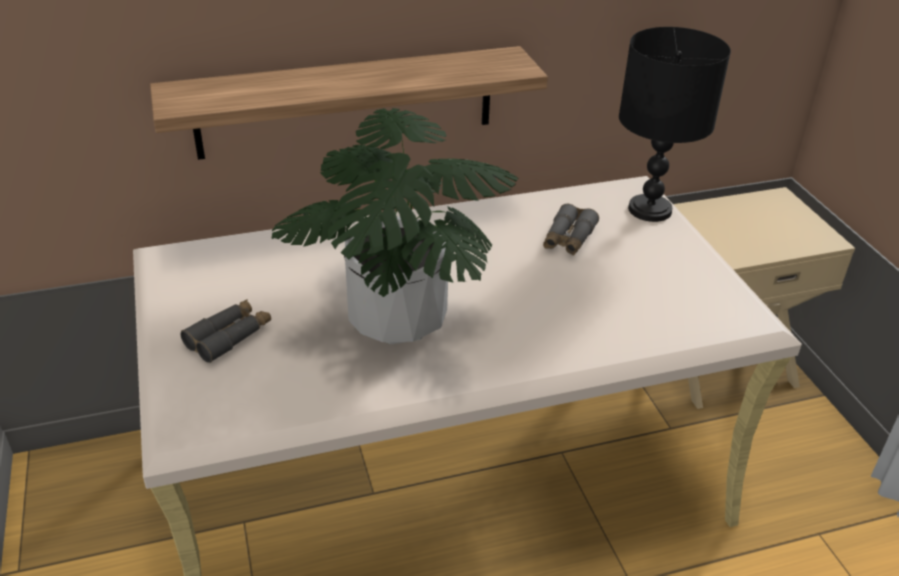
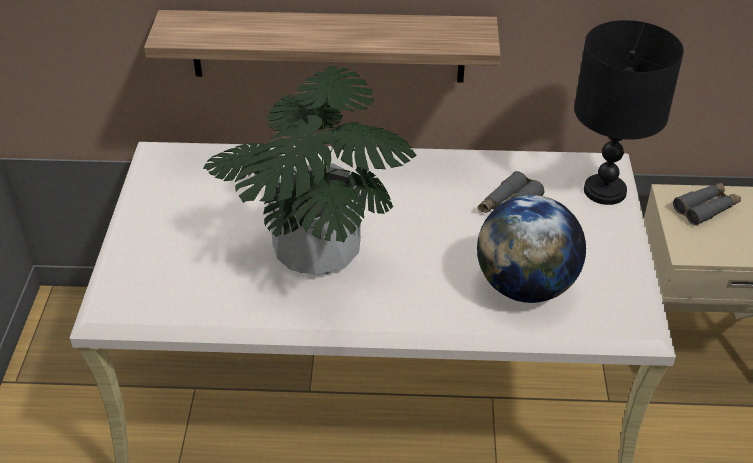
camera: 20 degrees right, 5 degrees up
(229, 336) = (176, 237): grey binoculars -> grey binoculars (706, 208)
(630, 309) = (526, 286): none -> globe

